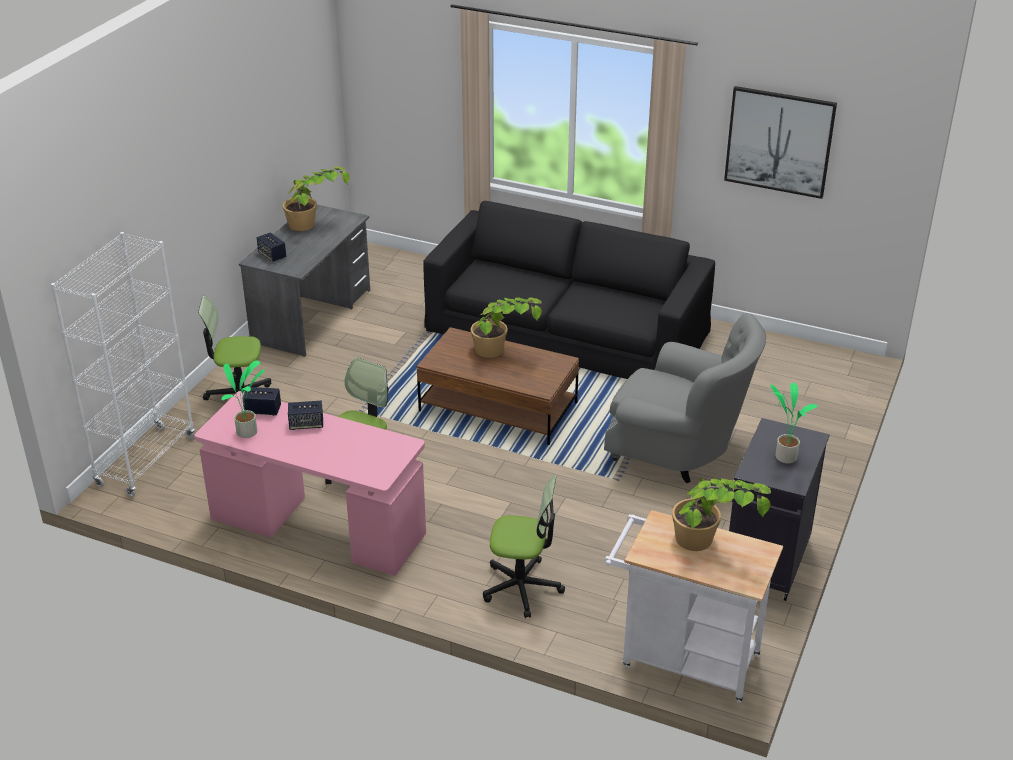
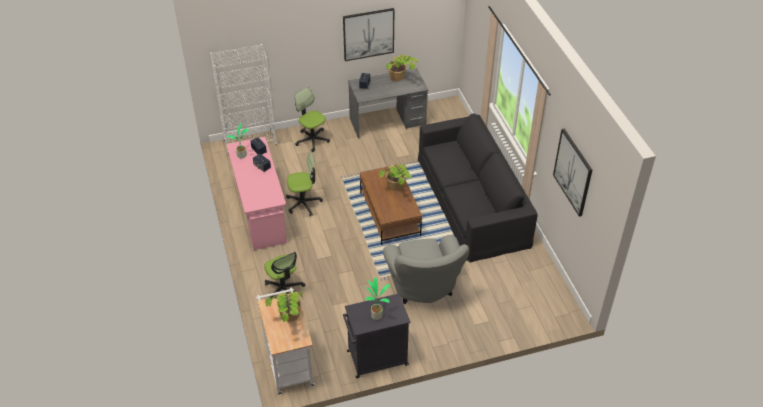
camera: 50 degrees right, 10 degrees up
(246, 158) = (368, 34): none -> picture

